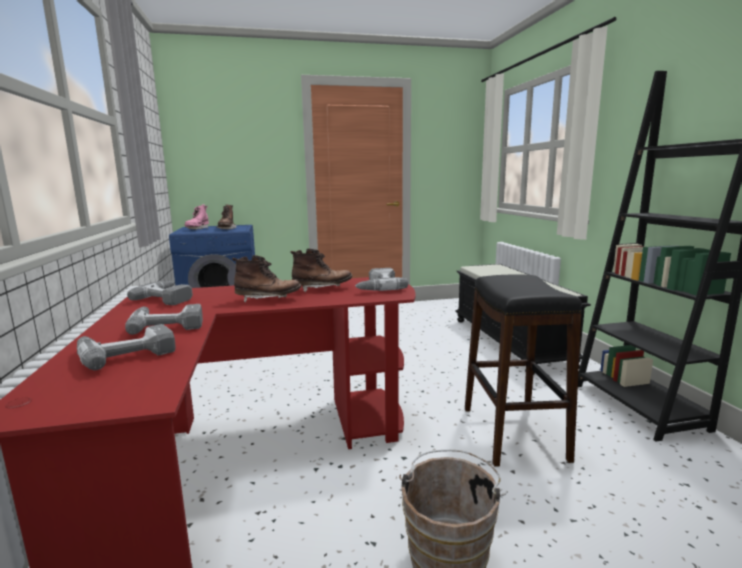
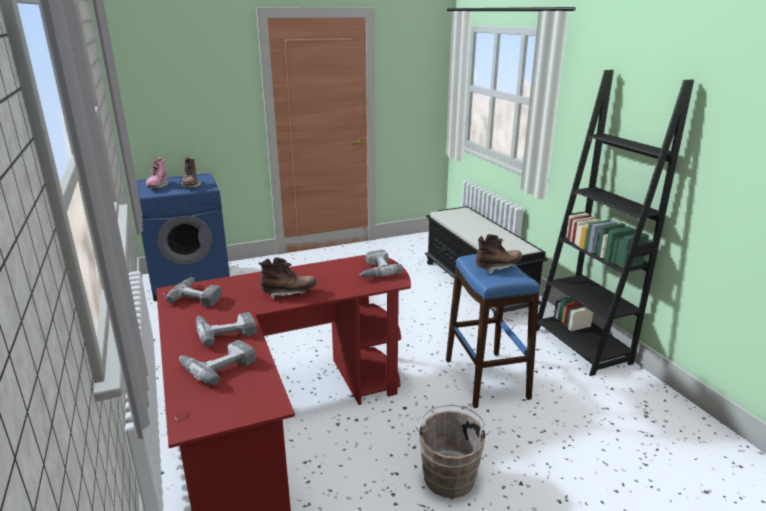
camera: 10 degrees left, 10 degrees up
(322, 289) = (328, 275): brown boot -> brown boot (497, 267)
(514, 433) = (486, 379): black stool -> blue stool

